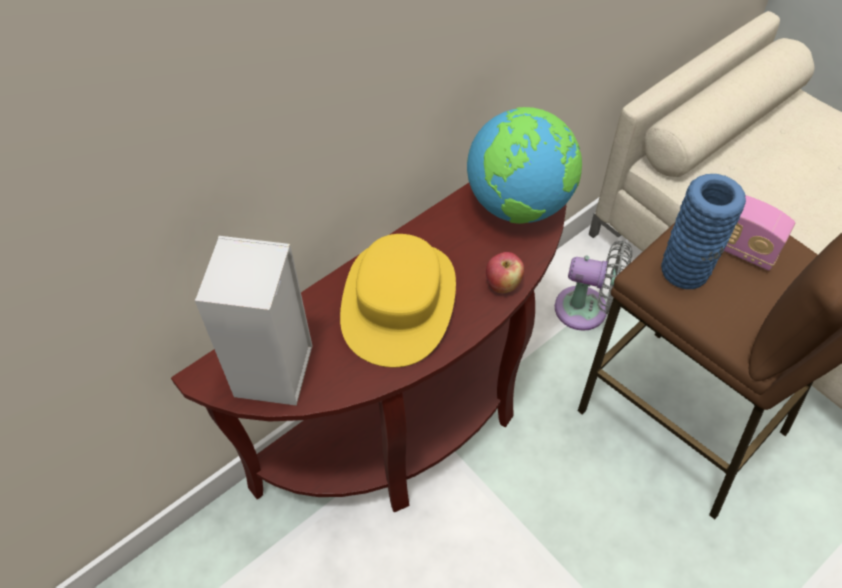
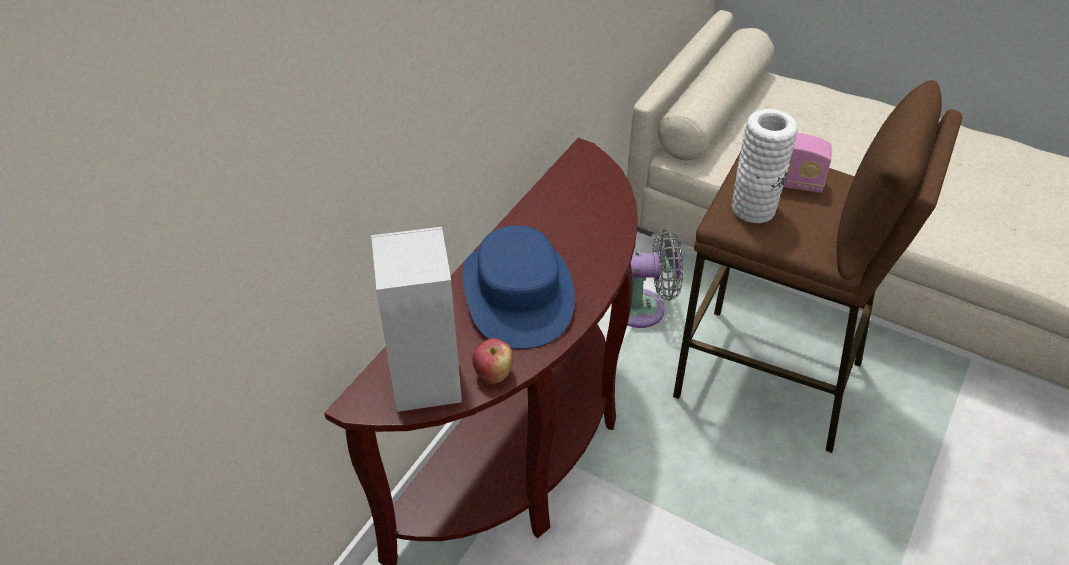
camera: 20 degrees left, 10 degrees down
(399, 302) = (518, 293): yellow hat -> blue hat
(503, 284) = (605, 256): apple -> apple (493, 374)
(519, 204) = (588, 191): globe -> none
(685, 269) = (753, 208): blue vase -> white vase

